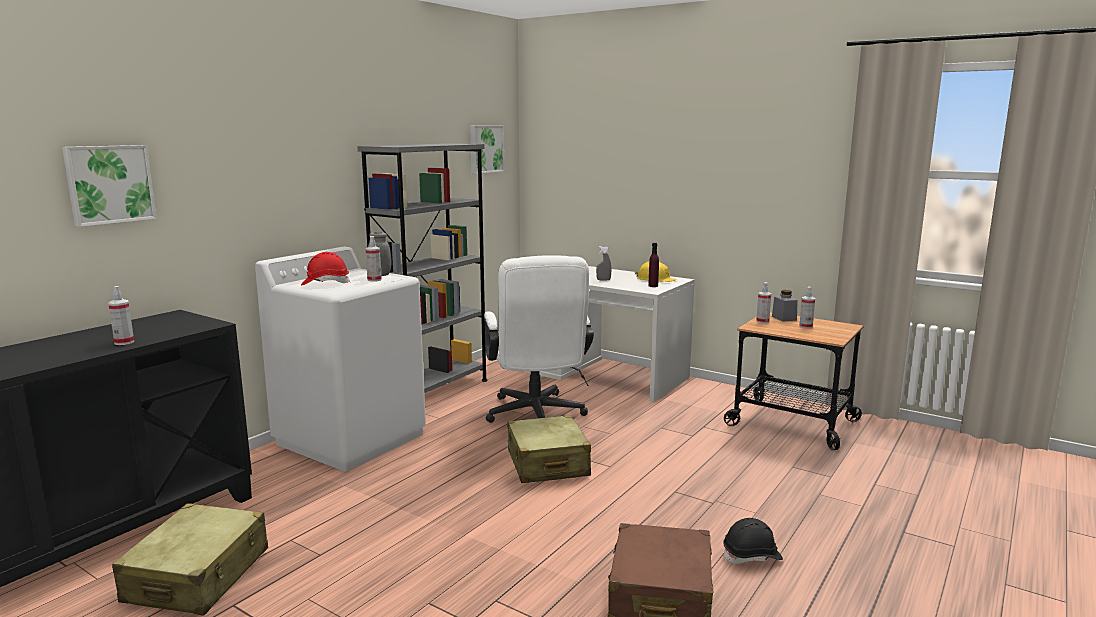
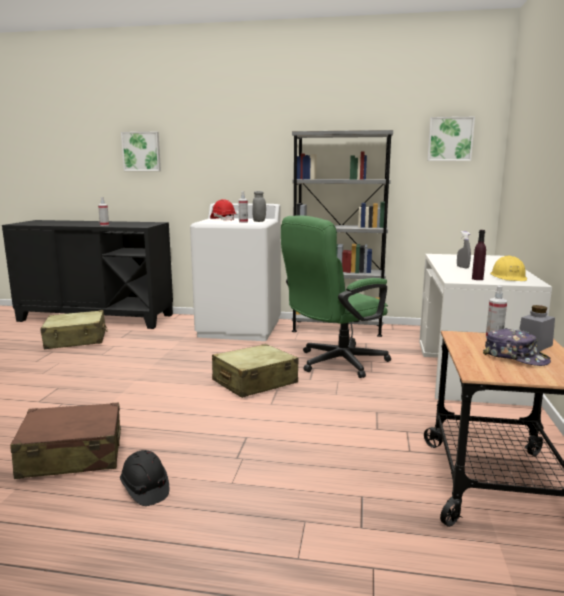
camera: 65 degrees right, 0 degrees up
(536, 416) = (334, 363): white office chair -> green office chair
(805, 327) = (515, 357): spray bottle -> cap

